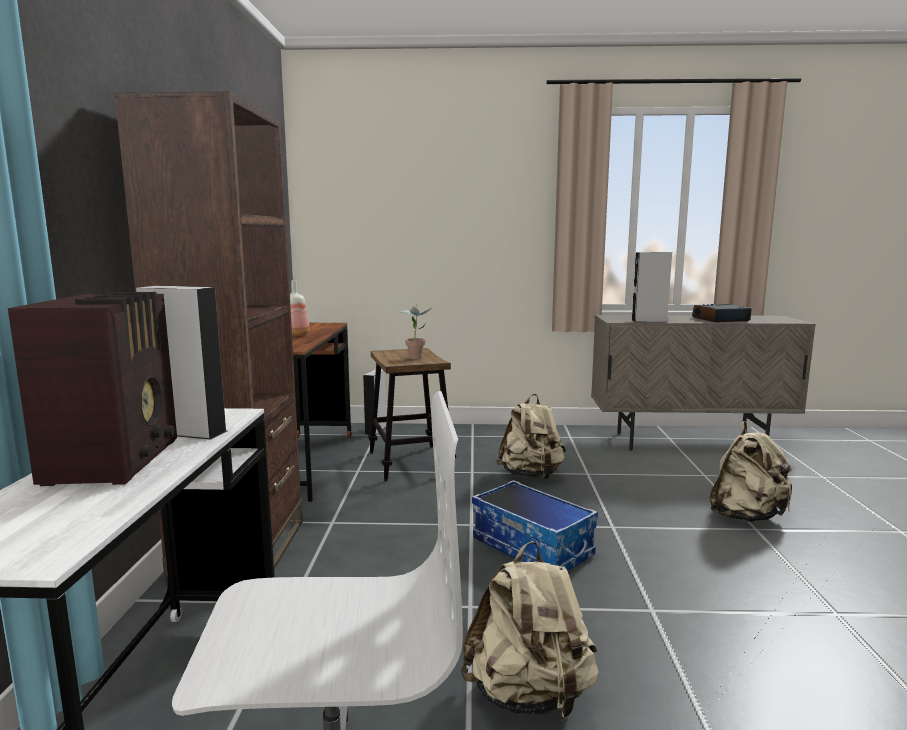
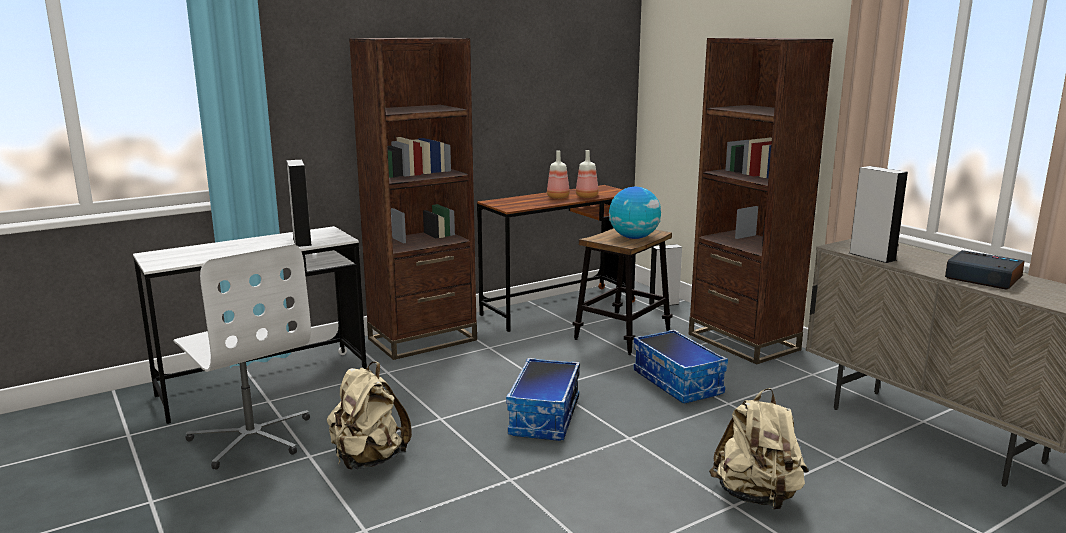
camera: 55 degrees right, 5 degrees up
(117, 460) = (253, 244): radio -> none
(319, 330) = (587, 196): none -> bottle
(416, 357) = (633, 238): potted plant -> globe
(490, 434) = (743, 342): none -> brown bookcase
(531, 476) = (678, 383): beige backpack -> storage box

